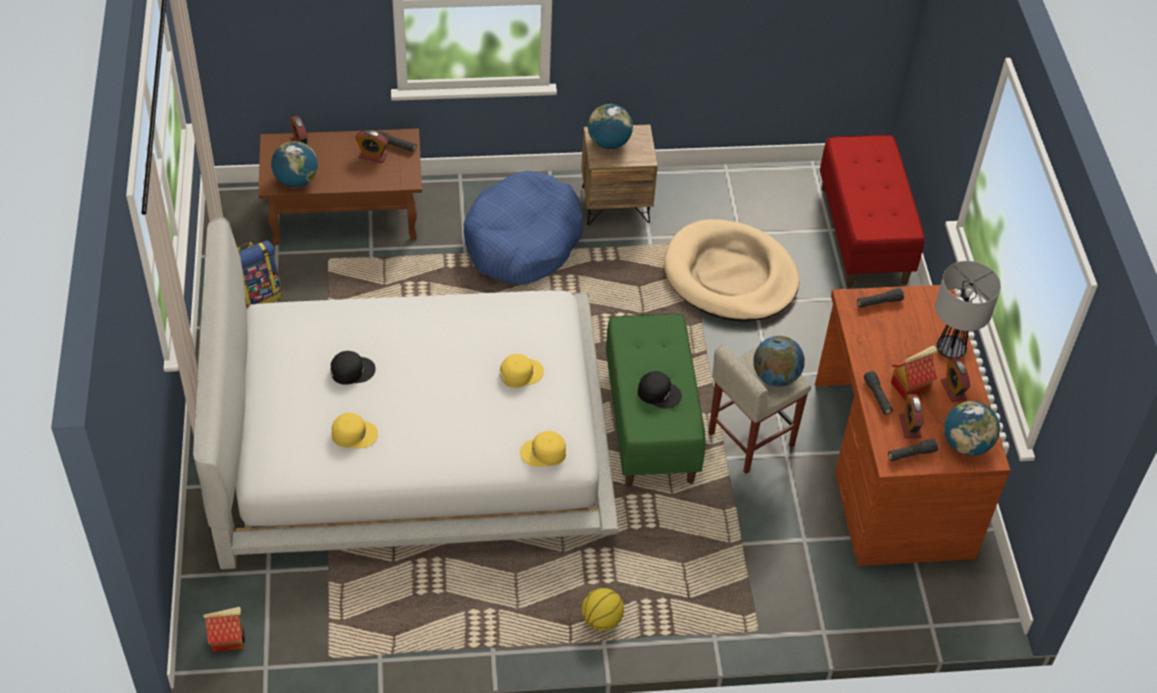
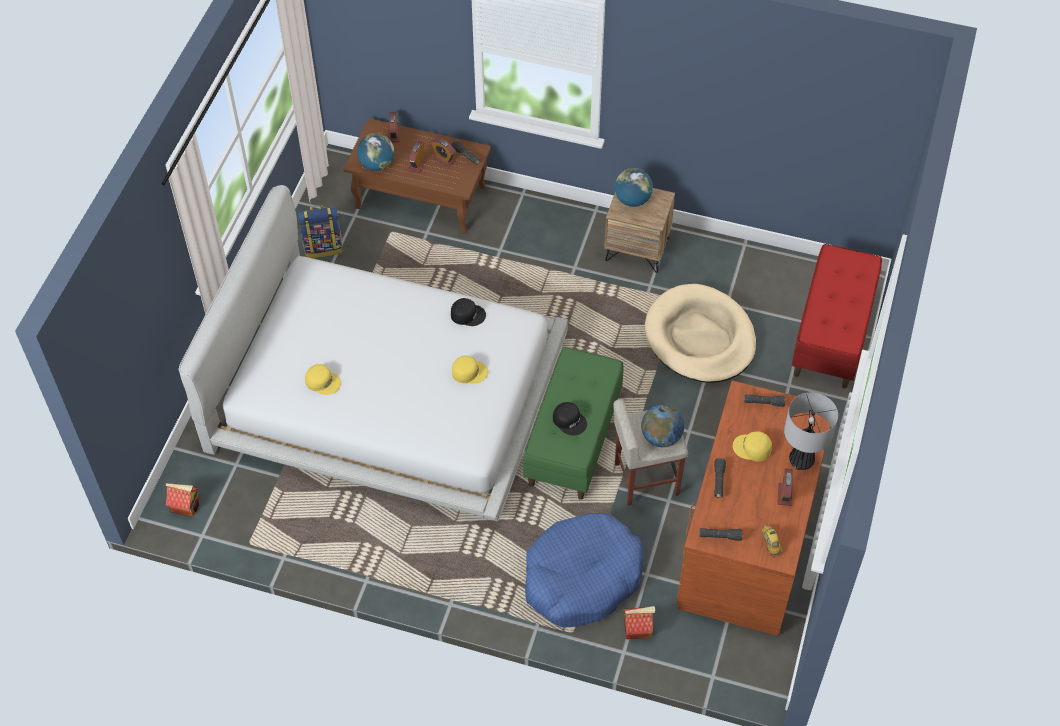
camera: 25 degrees right, 5 degrees up
(352, 370) = (345, 331): black cap -> black cap (467, 314)
(522, 241) = (547, 260): blue dog bed -> blue dog bed (582, 578)
(544, 453) = (455, 441): yellow cap -> yellow cap (752, 448)
(601, 620) = (458, 583): basketball -> none
(909, 426) = (731, 513): alarm clock -> alarm clock (417, 164)
(910, 385) = (751, 480): toy house -> toy house (638, 628)
(966, 444) = (770, 542): globe -> toy car

